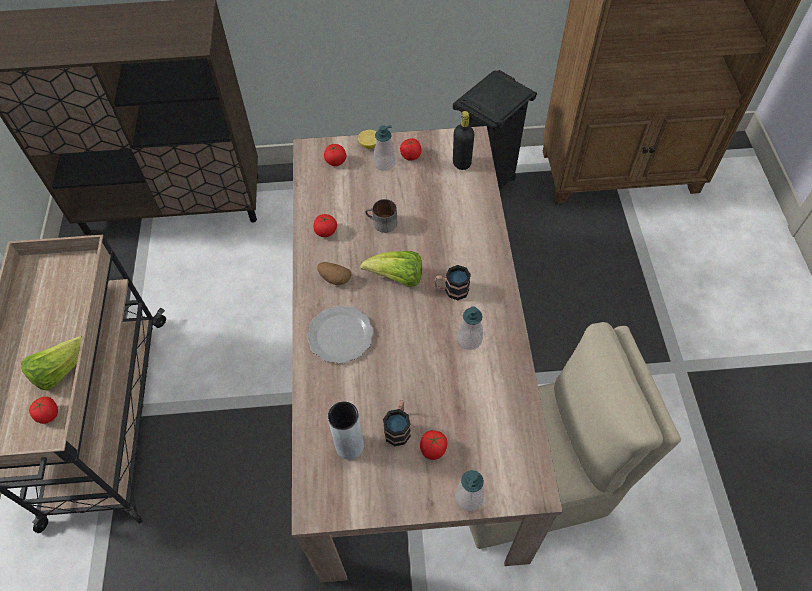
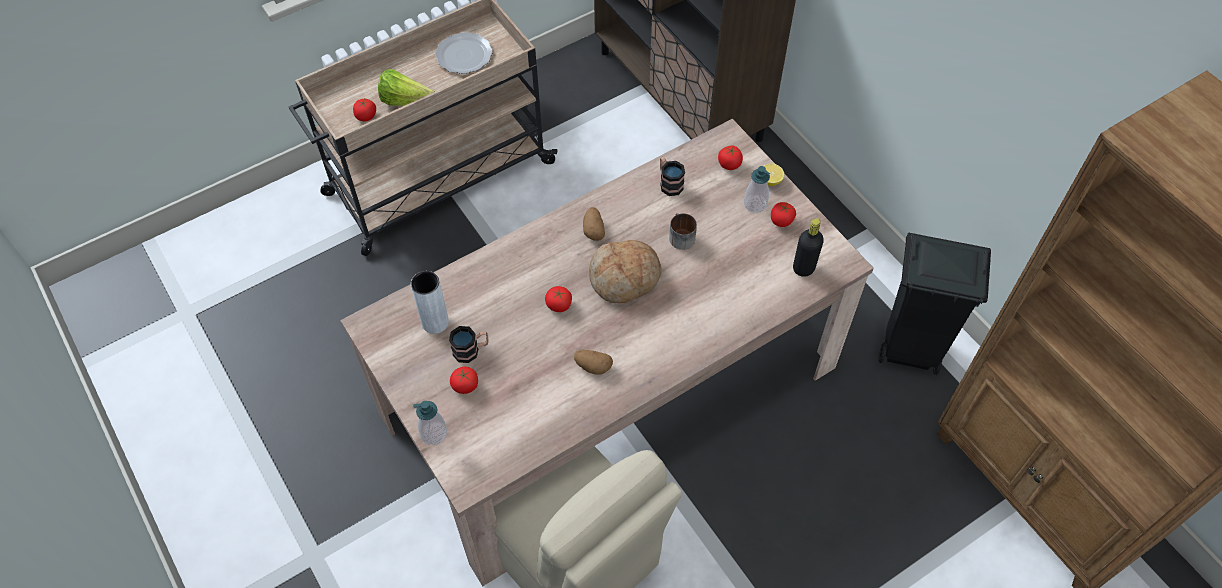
camera: 60 degrees right, 0 degrees up
(326, 231) = (641, 198): tomato -> tomato (558, 305)
(339, 335) = (536, 263): plate -> plate (464, 54)
(397, 278) = (625, 278): lettuce -> bread
(451, 290) = (639, 327): mug -> mug (669, 183)
(469, 339) = (592, 366): soap dispenser -> potato

